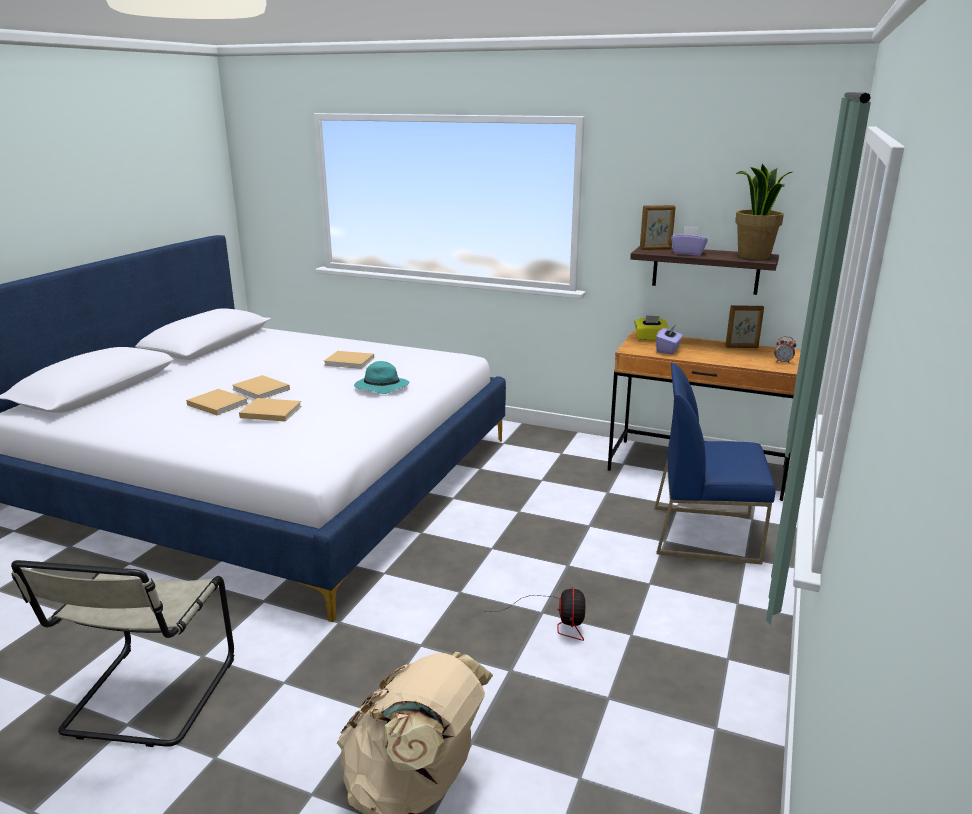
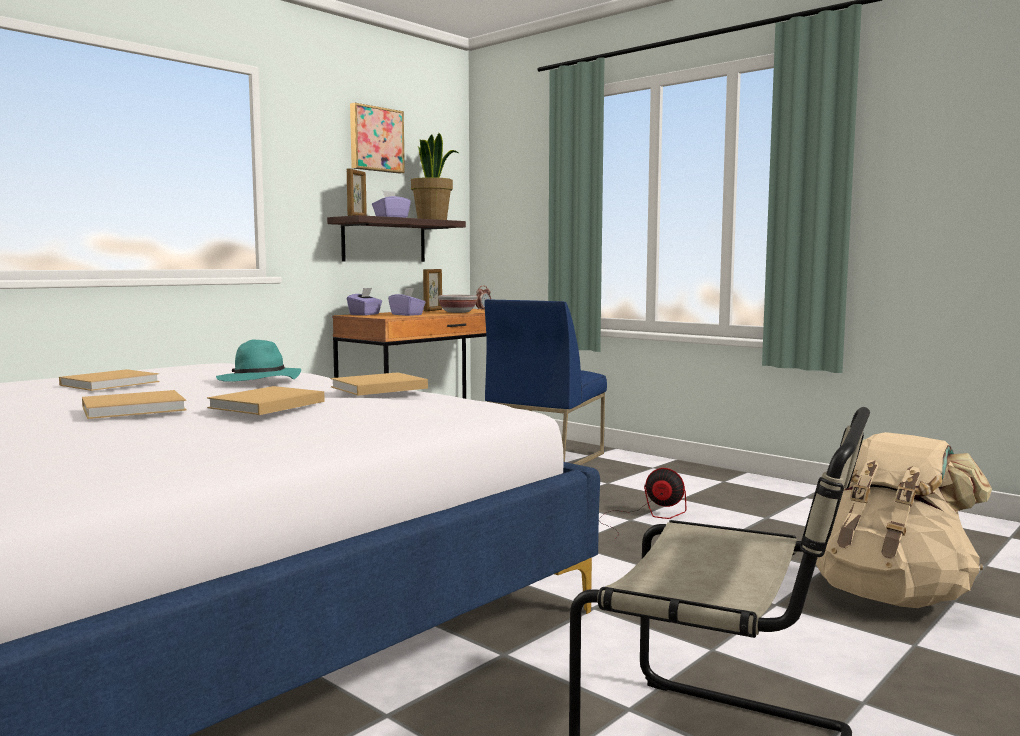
camera: 70 degrees left, 15 degrees down
(216, 403) = (136, 428): beige book -> beige book (376, 388)
(650, 338) = (365, 314): yellow tissue box -> purple tissue box
(707, 169) = (375, 139): none -> picture
(727, 360) = (457, 312): none -> bowl

